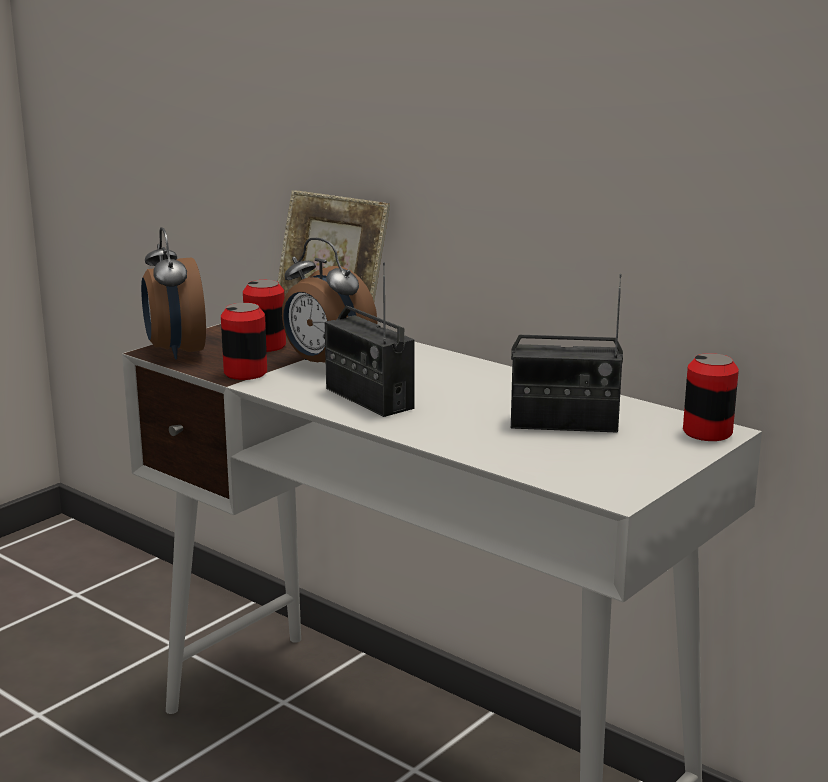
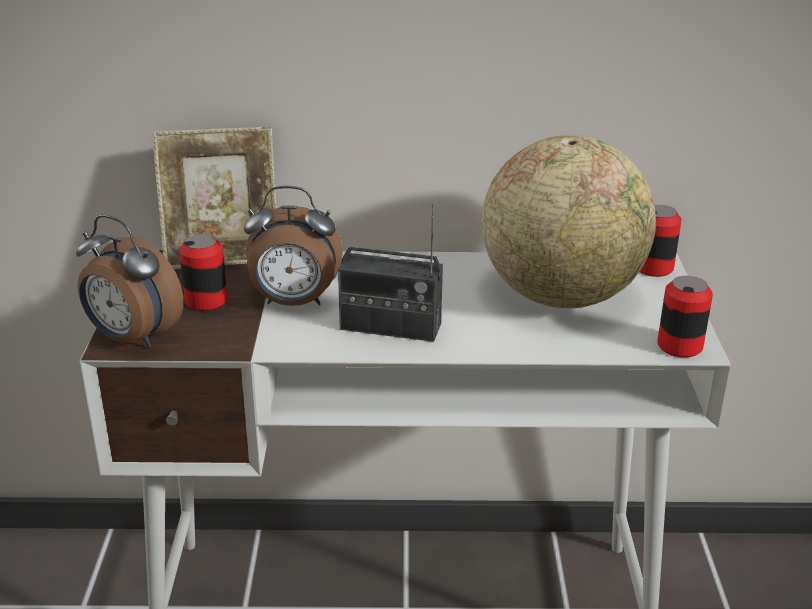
camera: 40 degrees left, 10 degrees up
(245, 373) = (242, 339): can -> can (679, 346)
(563, 423) = (561, 295): radio -> globe

